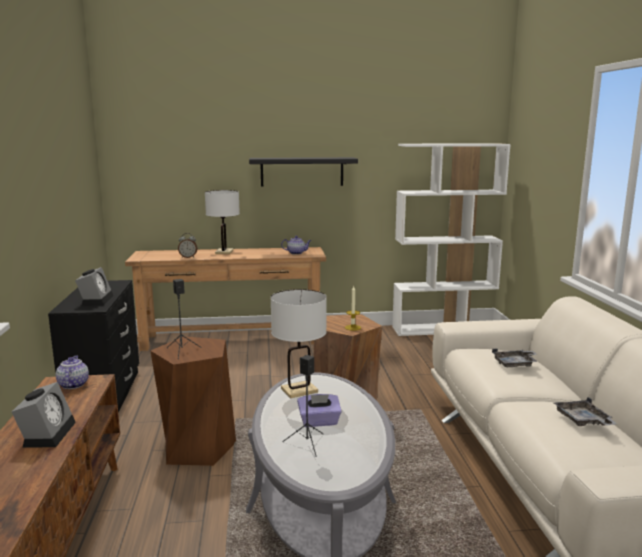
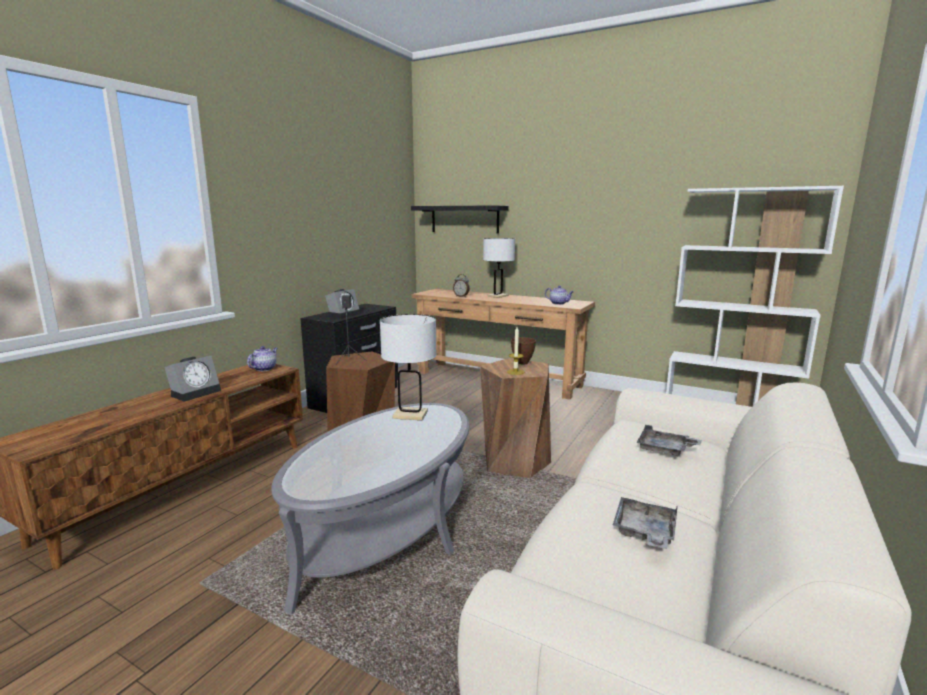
camera: 35 degrees right, 0 degrees up
(302, 171) = (581, 221): black shelf -> black shelf (464, 219)
(307, 444) = (341, 455): black speaker -> none
(319, 422) = (380, 442): purple tissue box -> none
(341, 318) = (521, 362): none -> brown bowl

